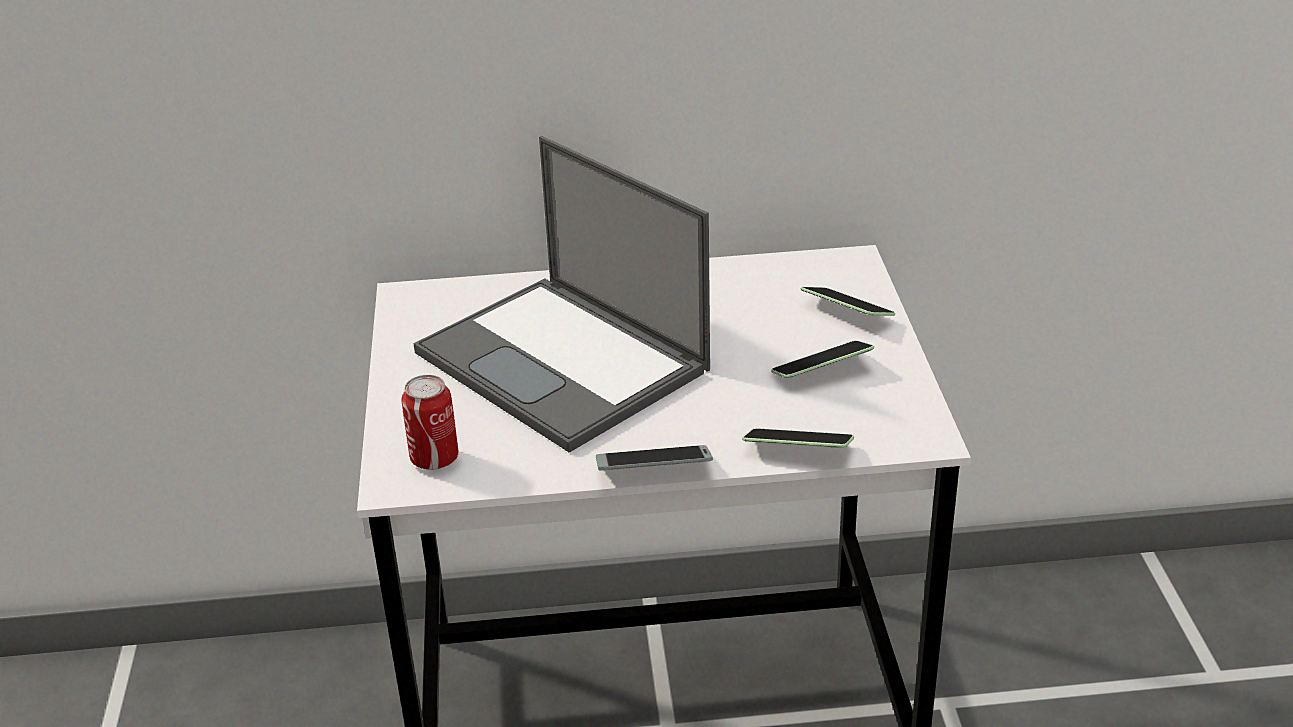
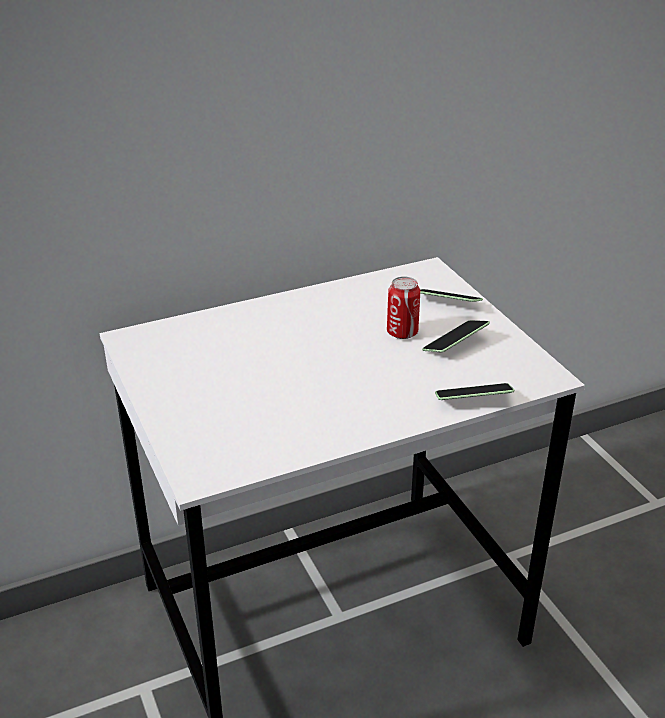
camera: 20 degrees left, 0 degrees up
(434, 458) = (218, 454): can -> can (402, 332)
(565, 362) = (275, 367): laptop -> none
(653, 468) = (383, 431): phone -> none

